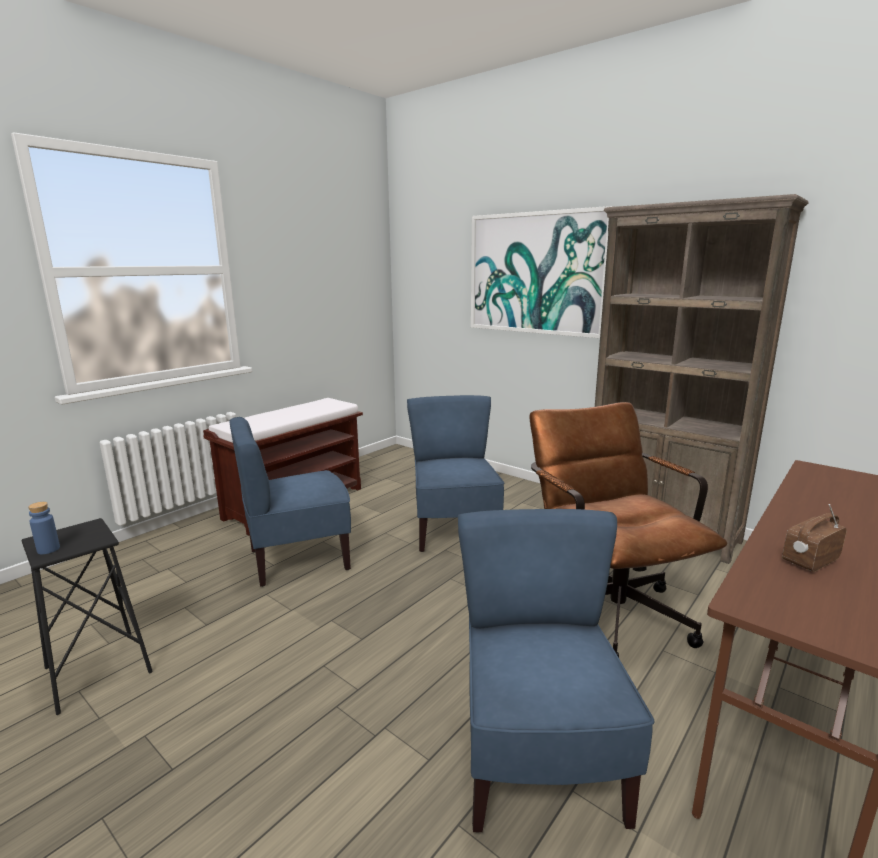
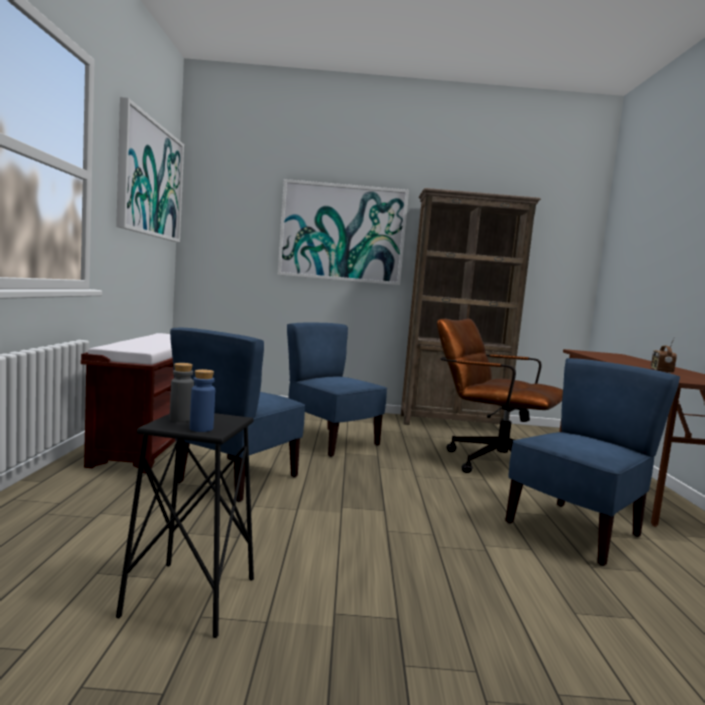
camera: 40 degrees left, 10 degrees down
(67, 533) = (181, 419): none -> grey bottle
(332, 246) = (150, 180): none -> picture
(538, 762) = (575, 530): blue chair -> blue chair turned 90 degrees clockwise

